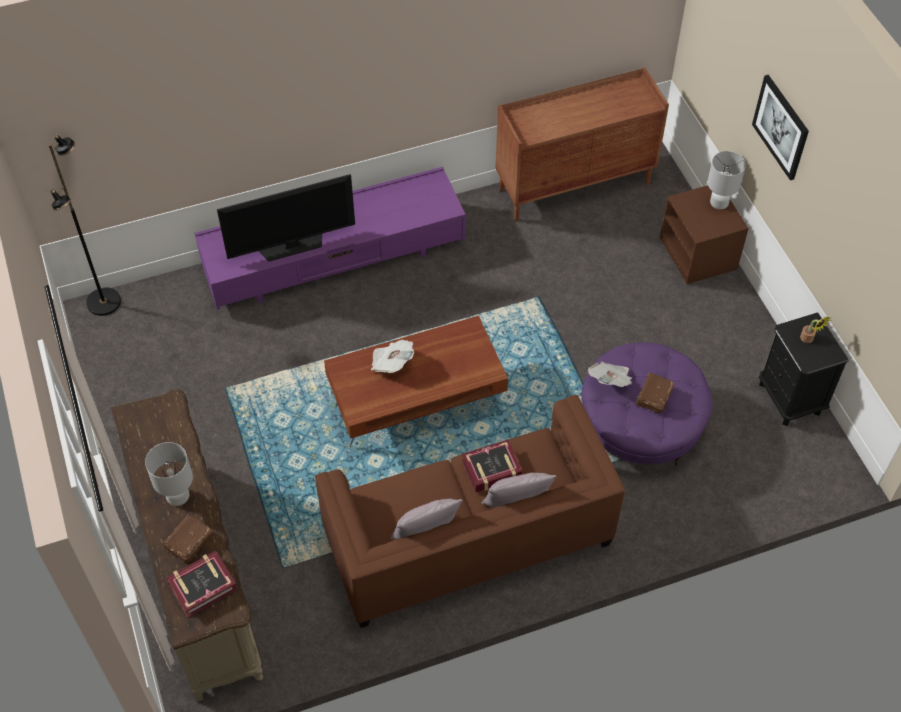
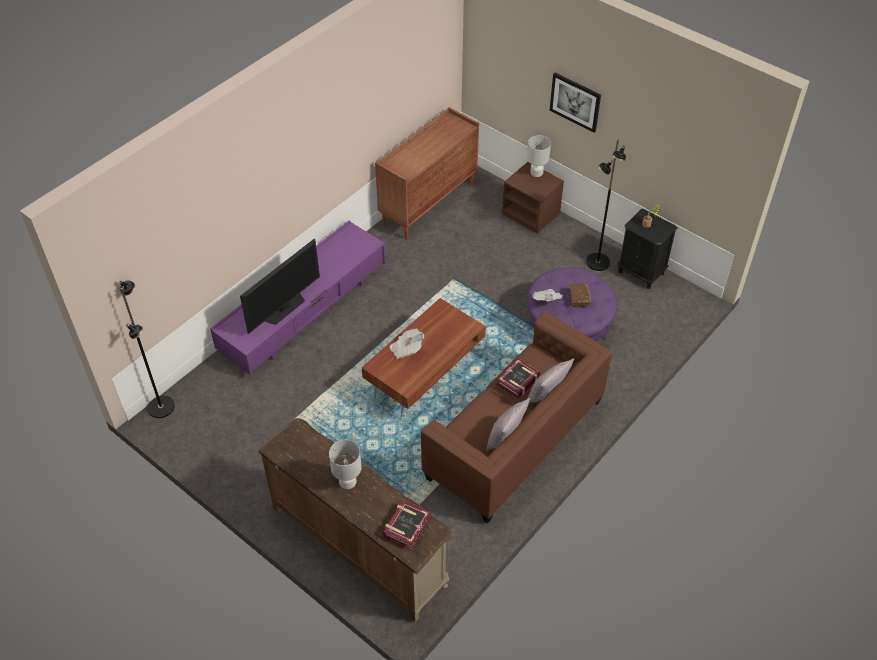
camera: 30 degrees left, 5 degrees down
(188, 543) = (377, 506): brown book -> none
(740, 358) = (597, 262): none -> black floor lamp

